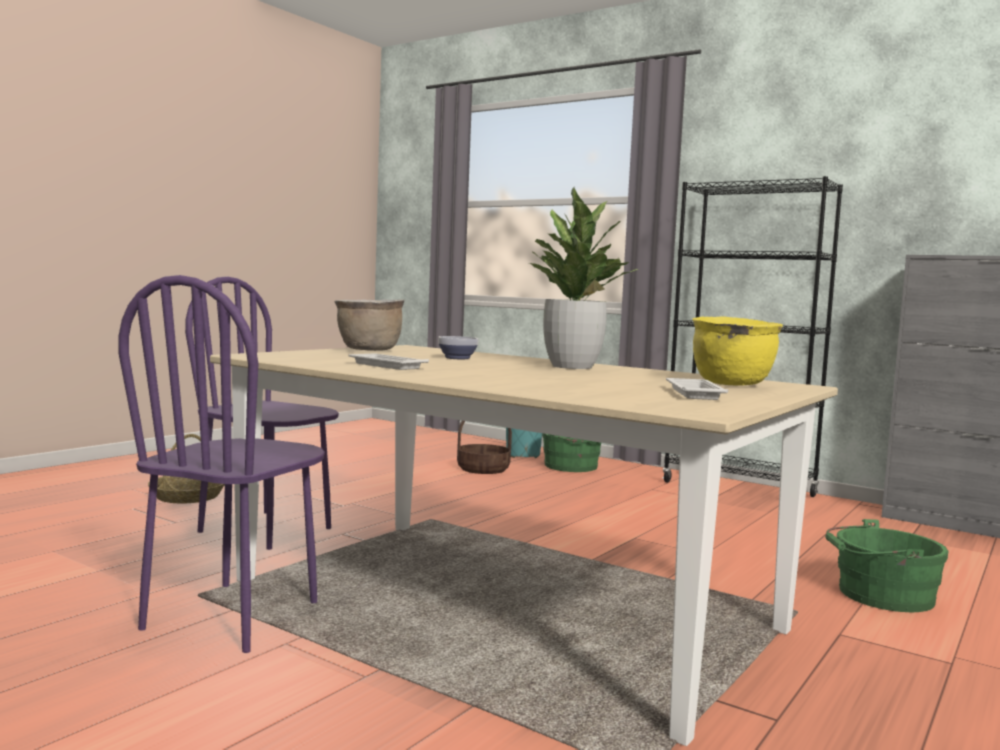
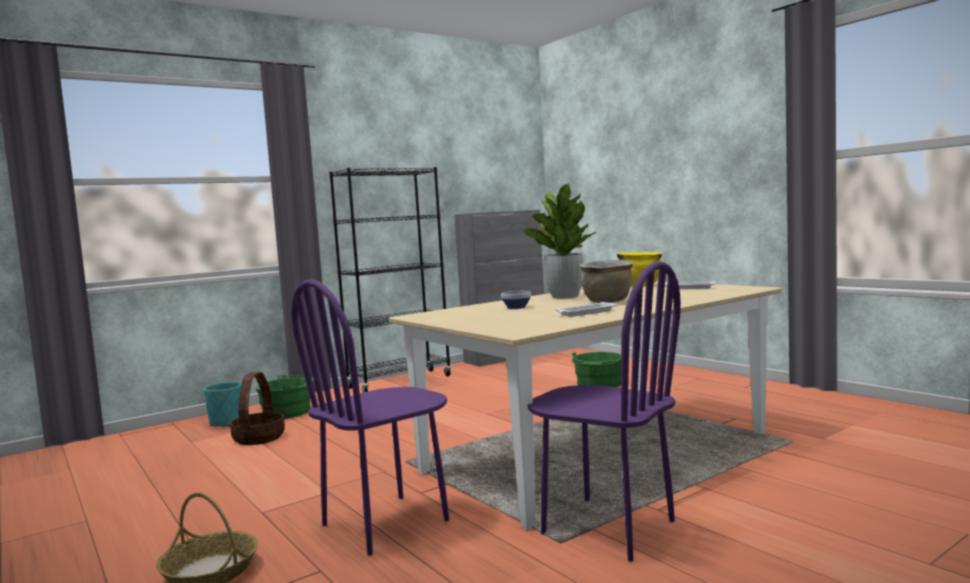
camera: 70 degrees left, 0 degrees up
(369, 350) = (456, 319): brown cooking pot -> brown cooking pot (608, 302)

